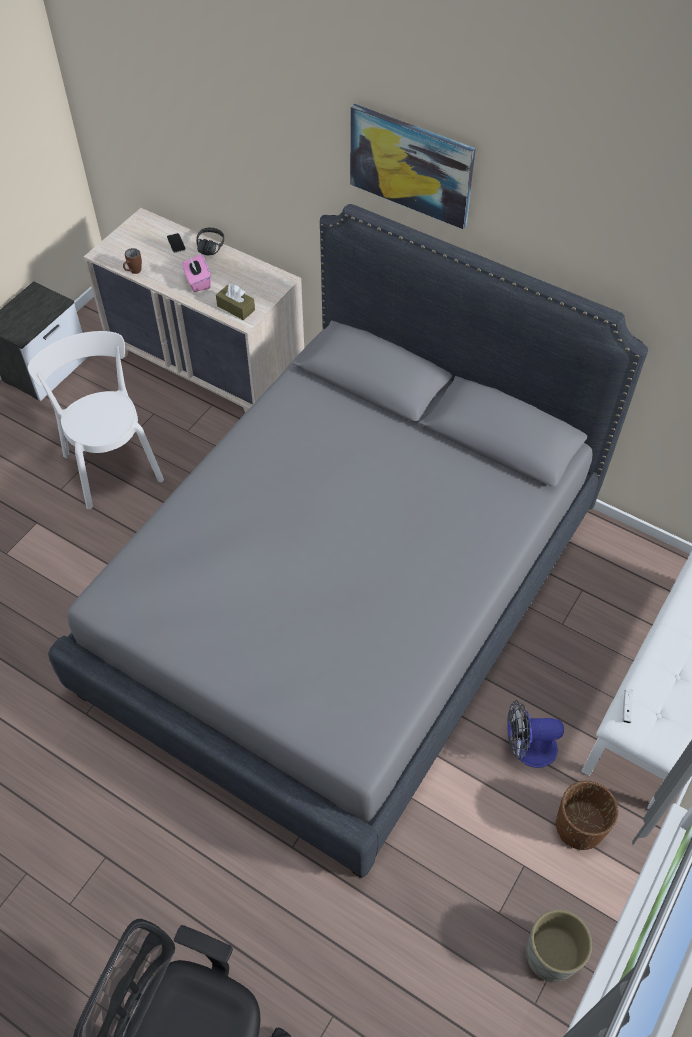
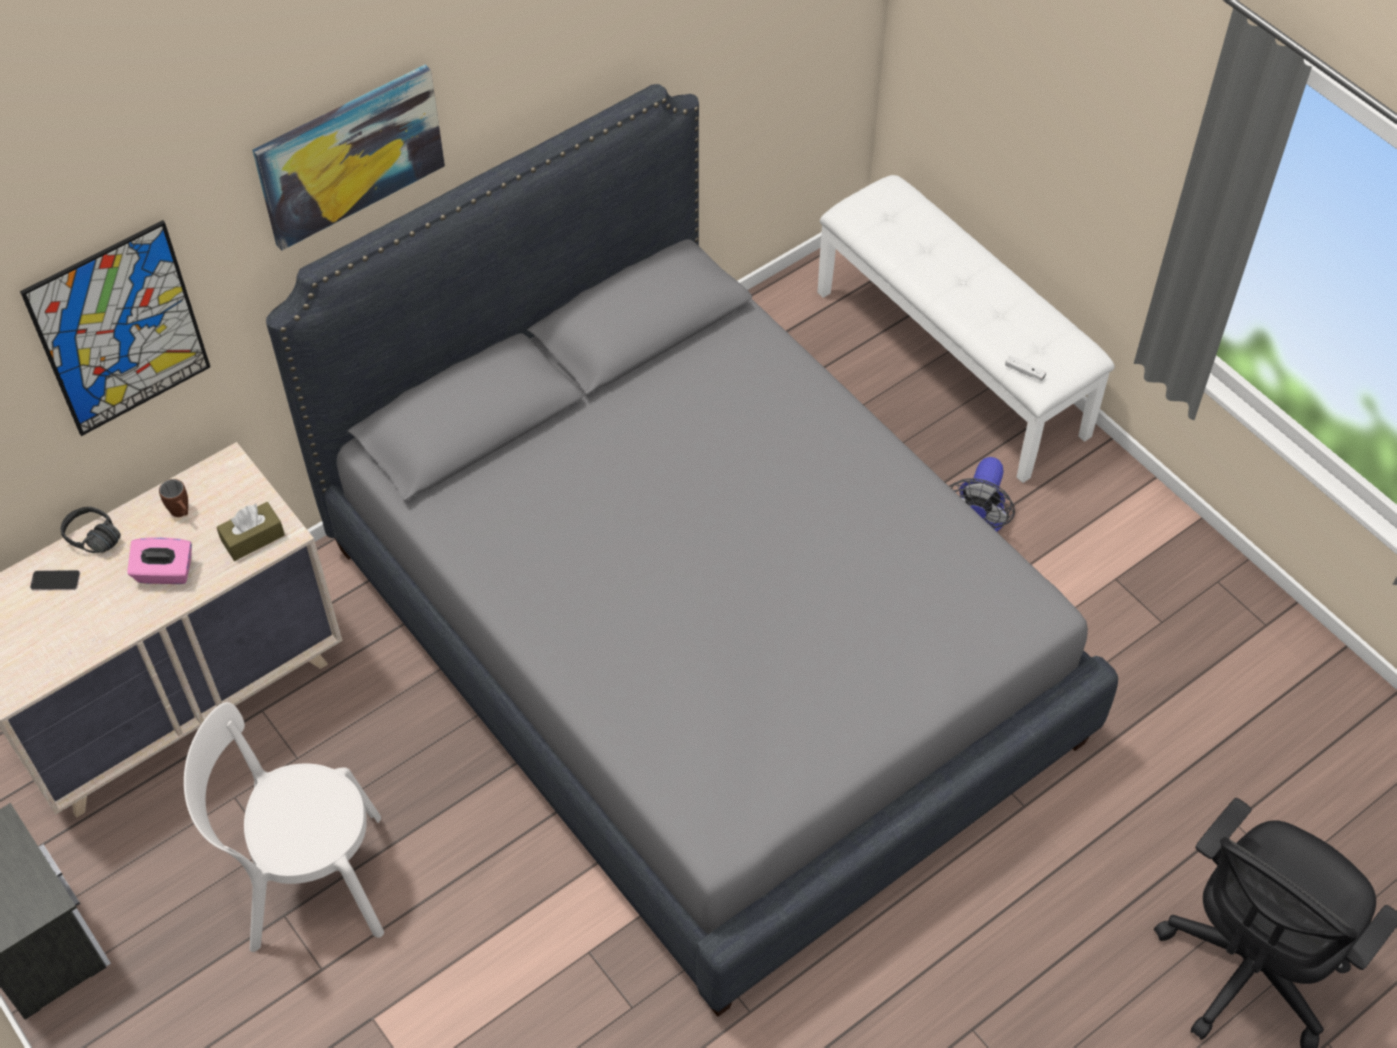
camera: 70 degrees left, 0 degrees up
(133, 272) = (87, 655): brown mug -> brown mug (182, 514)
(259, 146) = (119, 330): none -> picture
(550, 955) = (1219, 591): grey planter -> none
(579, 827) = (1087, 510): brown planter -> none

